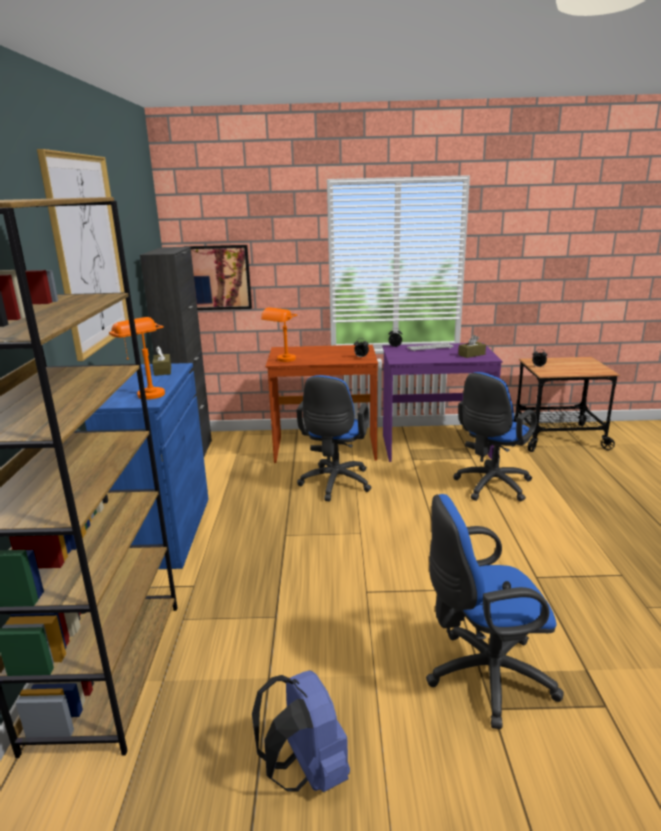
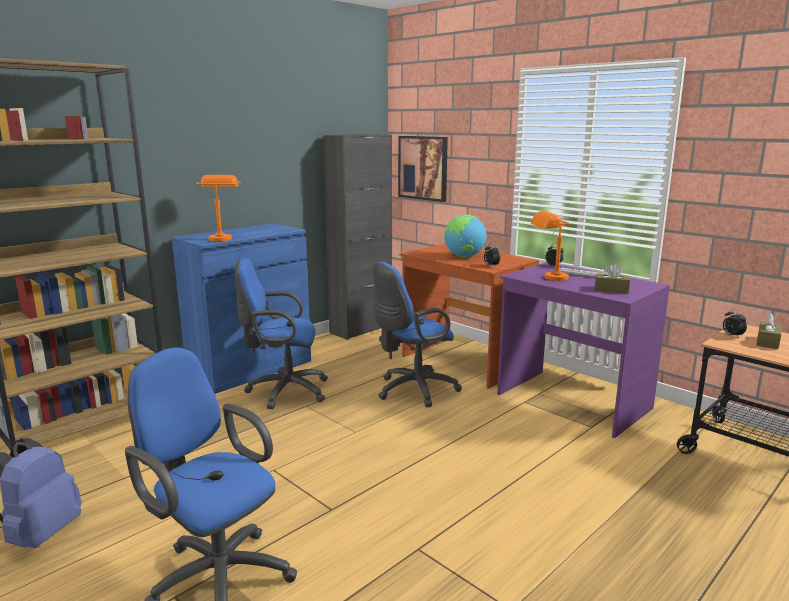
camera: 45 degrees right, 5 degrees down
(89, 253) = (229, 123): picture -> none
(162, 370) = (274, 229): brown tissue box -> brown tissue box (767, 342)
(282, 361) = (421, 253): orange table lamp -> orange table lamp (548, 278)
(321, 355) = (464, 257): none -> globe
(490, 486) = (552, 458): blue office chair -> blue office chair (283, 391)

